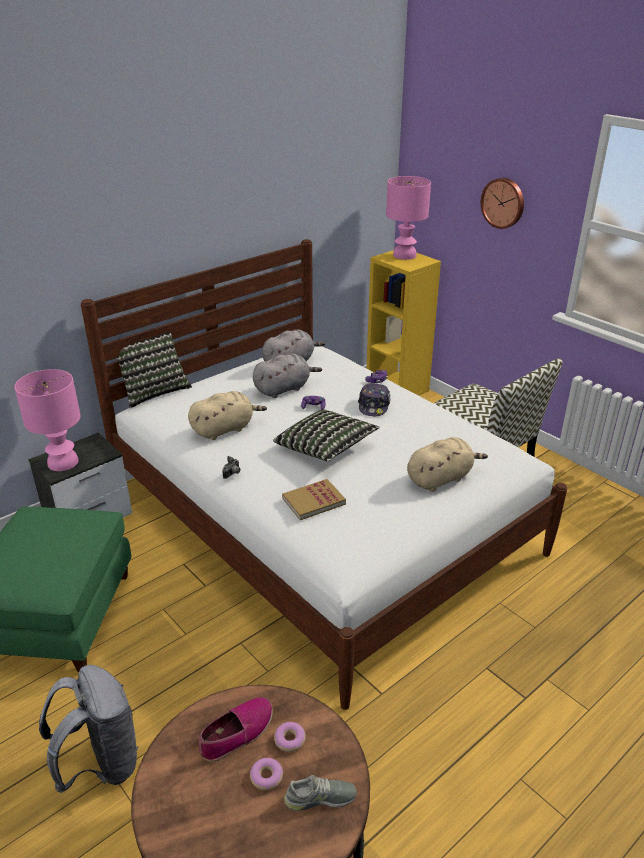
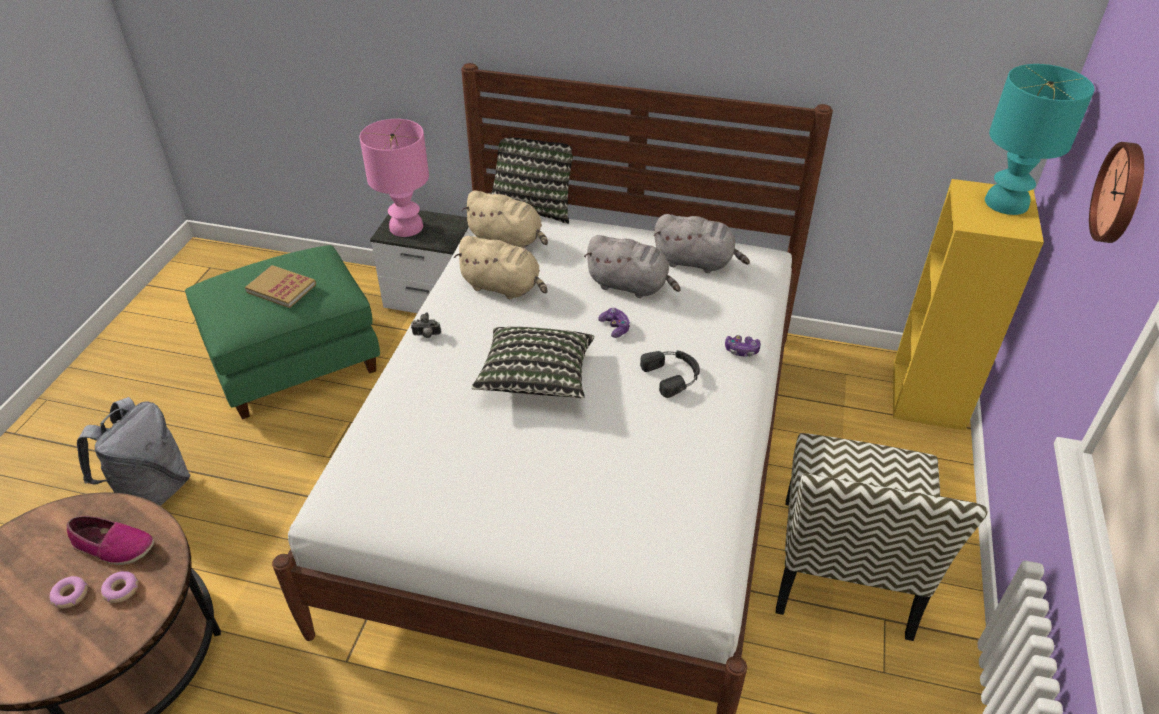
camera: 55 degrees right, 10 degrees up
(313, 501) = (424, 419): book -> book (281, 288)
(320, 798) = (59, 649): grey shoe -> none
(374, 405) = (673, 375): cap -> black headphones
(404, 255) = (1005, 203): pink table lamp -> turquoise table lamp
(441, 478) = (566, 510): beige plush toy -> beige plush toy (508, 240)

